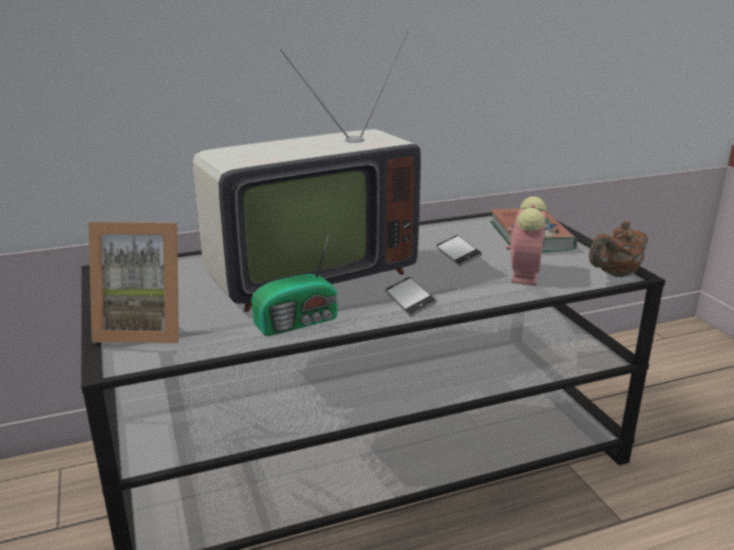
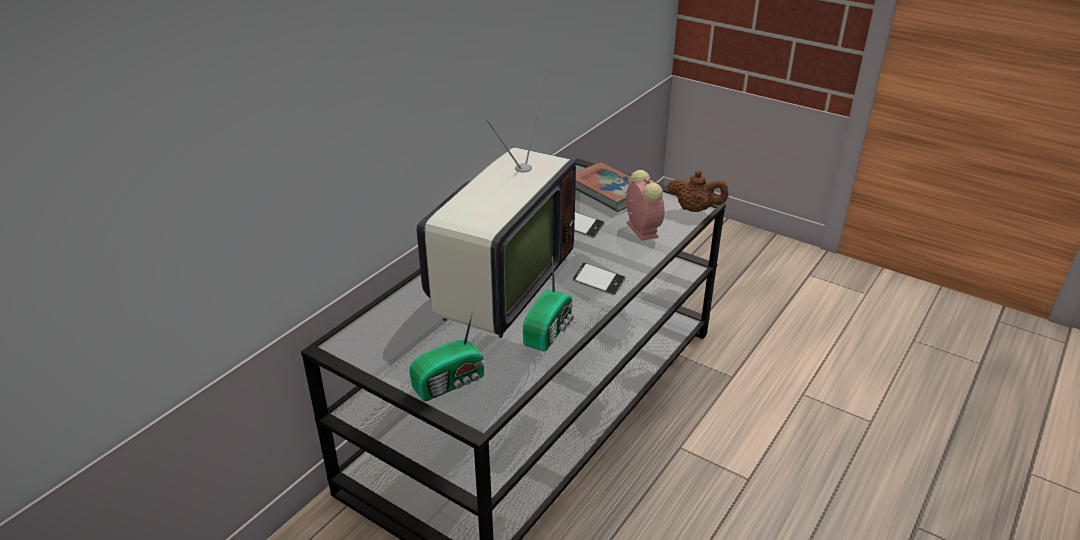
camera: 35 degrees left, 10 degrees up
(145, 328) = (451, 383): picture frame -> radio
(615, 274) = (695, 209): brown teapot -> brown teapot turned 90 degrees counterclockwise

